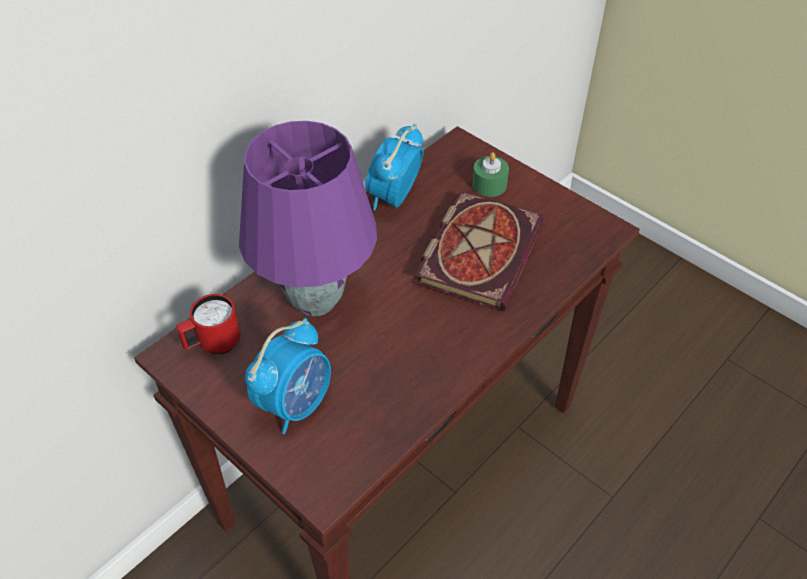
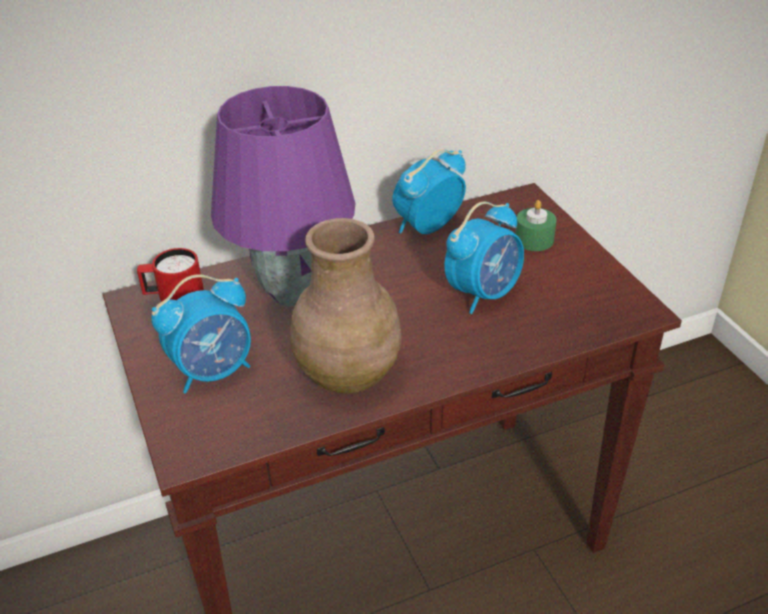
camera: 25 degrees right, 10 degrees down
(415, 365) = (349, 374): none -> brown vase
(478, 250) = (483, 293): book -> alarm clock

